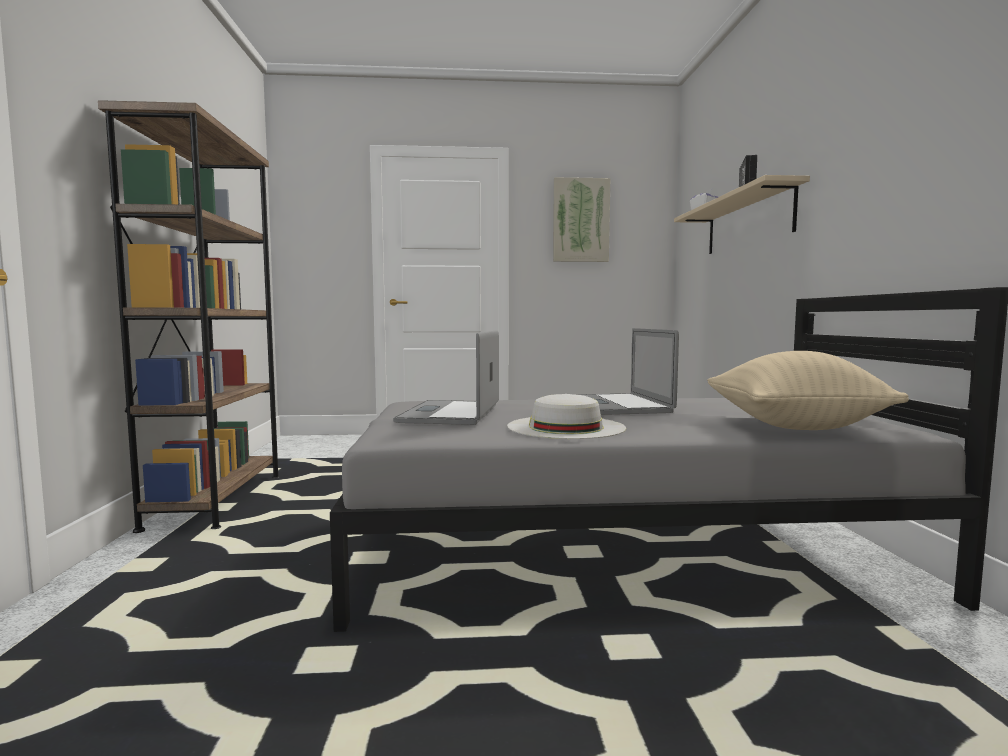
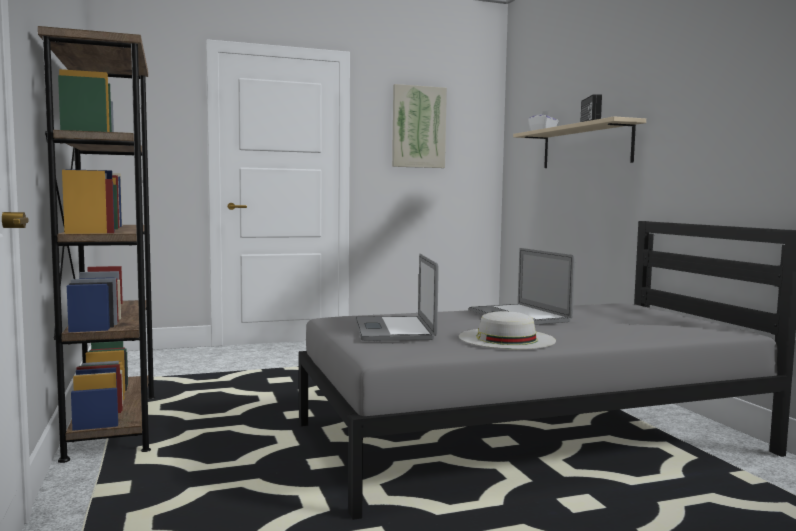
camera: 15 degrees left, 0 degrees up
(794, 426) = (666, 330): beige pillow -> none

